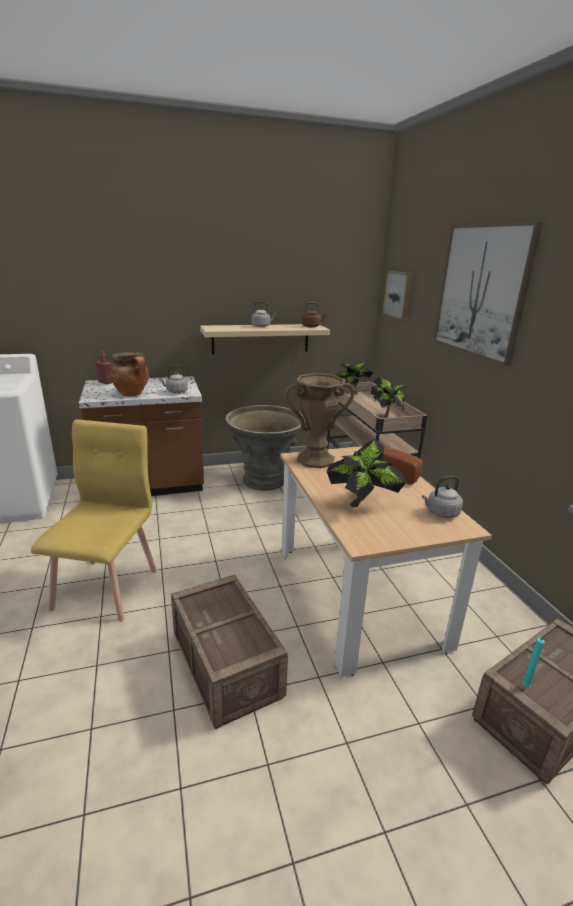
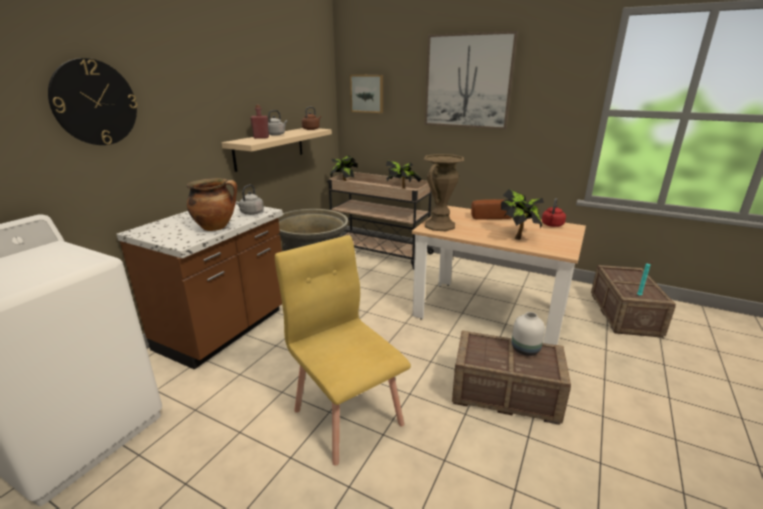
camera: 45 degrees left, 0 degrees up
(85, 282) = (94, 103): none -> wall clock
(105, 382) = (150, 228): red bottle -> red bottle (261, 137)
(246, 626) = (524, 349): none -> white vase
(441, 513) = (552, 225): grey kettle -> red kettle

